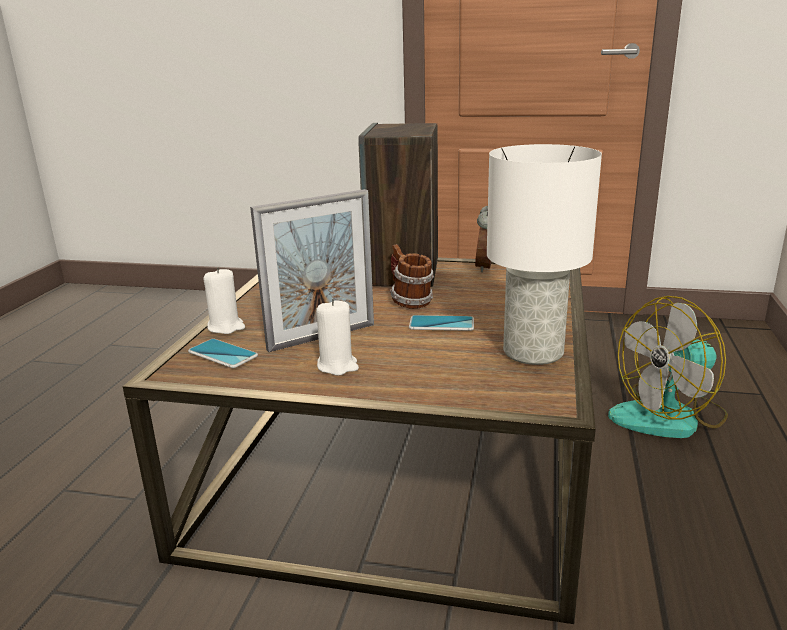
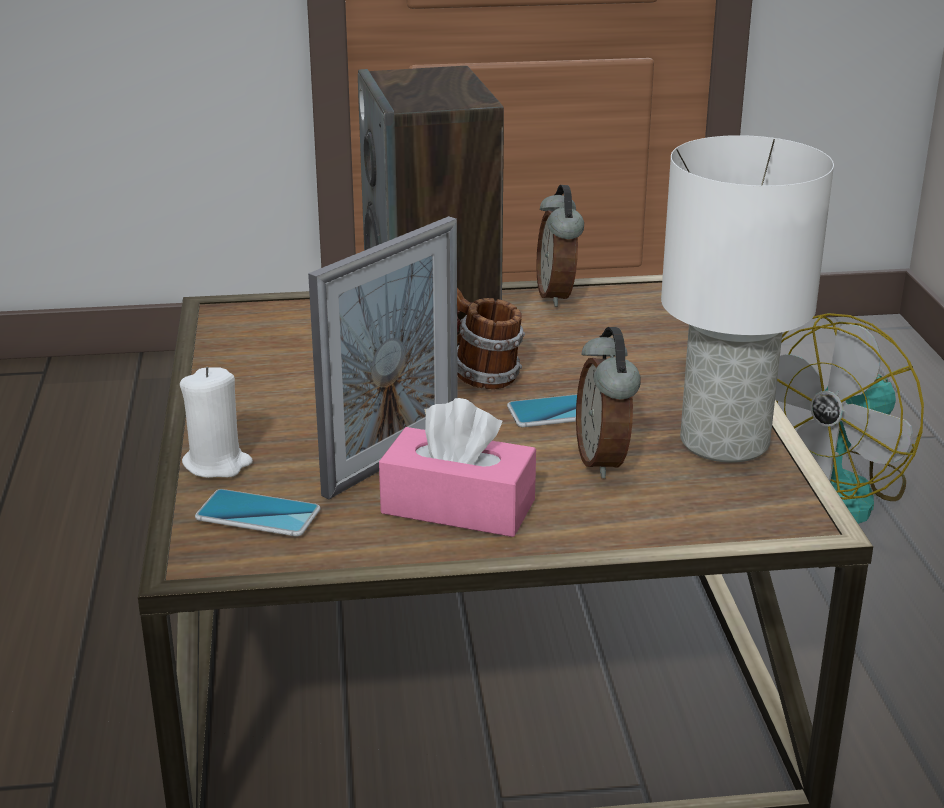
camera: 20 degrees left, 5 degrees up
(337, 366) = (458, 507): white candle -> pink tissue box
(447, 353) = (604, 460): none -> alarm clock

